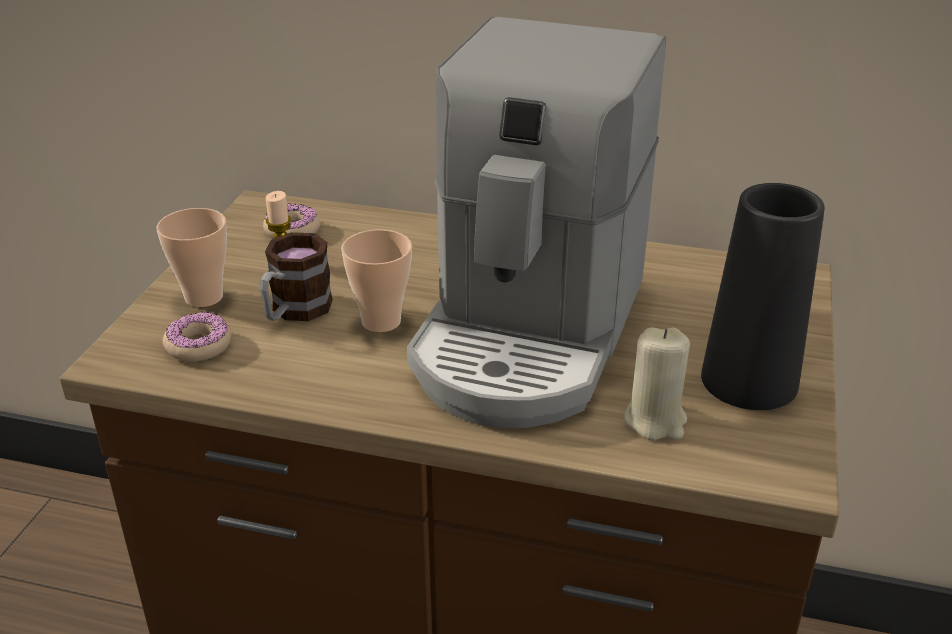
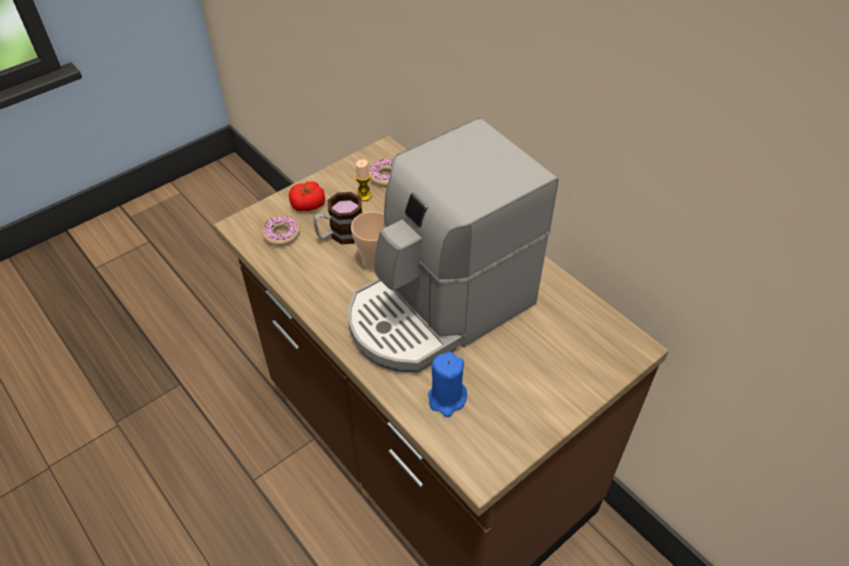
camera: 35 degrees right, 15 degrees up
(204, 297) = (308, 204): cup -> tomato
(655, 420) = (447, 399): beige candle -> blue candle
(749, 380) = (523, 403): black vase -> none

